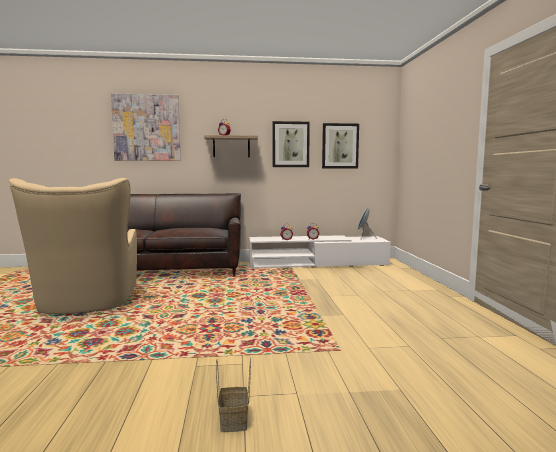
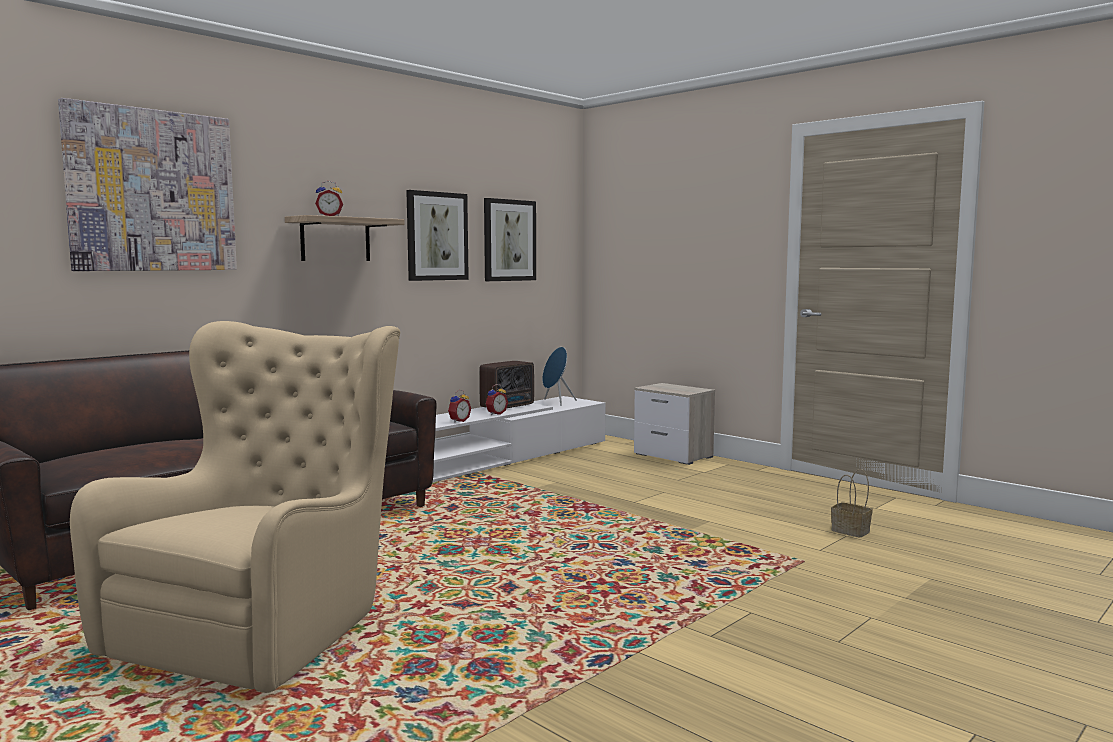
camera: 40 degrees left, 0 degrees up
(86, 304) = (267, 625): beige armchair -> beige armchair turned 105 degrees counterclockwise
(234, 421) = (891, 665): basket -> basket (852, 531)
(329, 237) = (509, 406): none -> radio
(413, 279) = (674, 456): none -> nightstand

